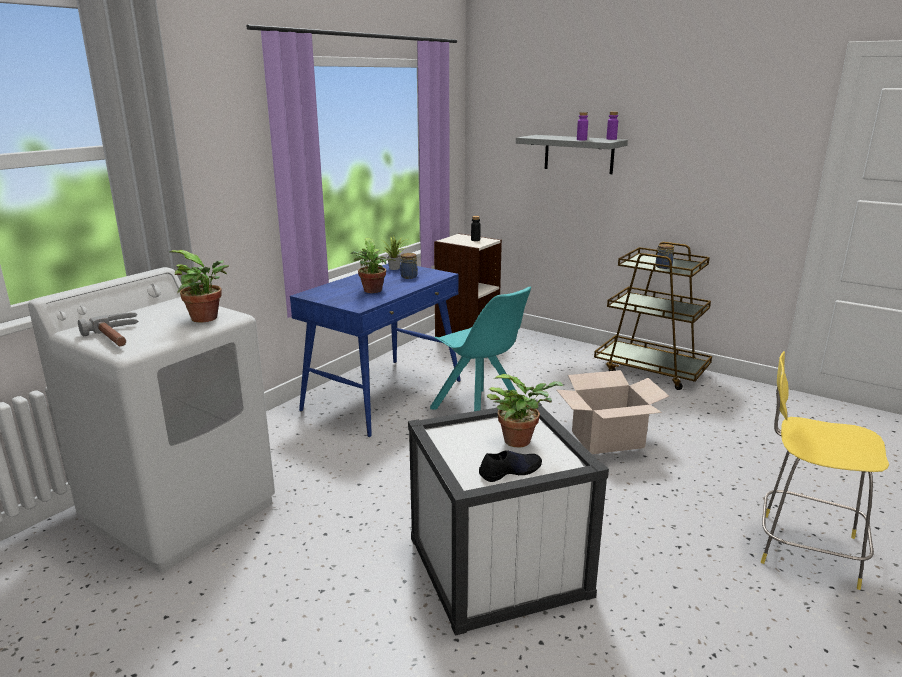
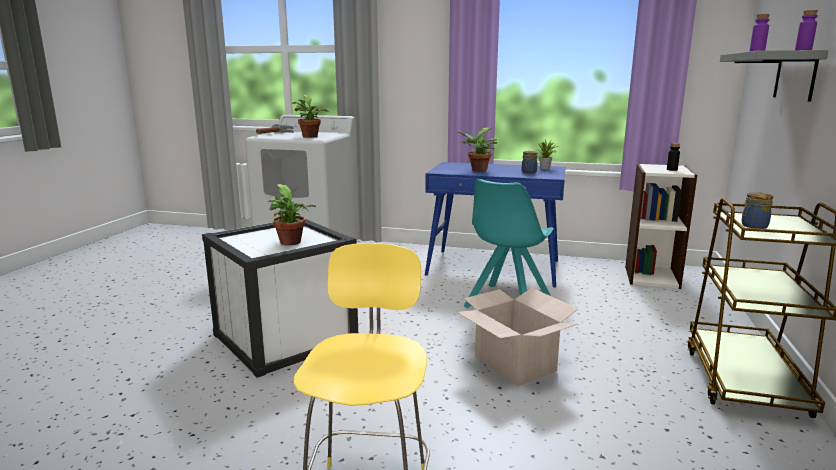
camera: 70 degrees right, 5 degrees down
(510, 471) = (245, 244): black shoe -> none

